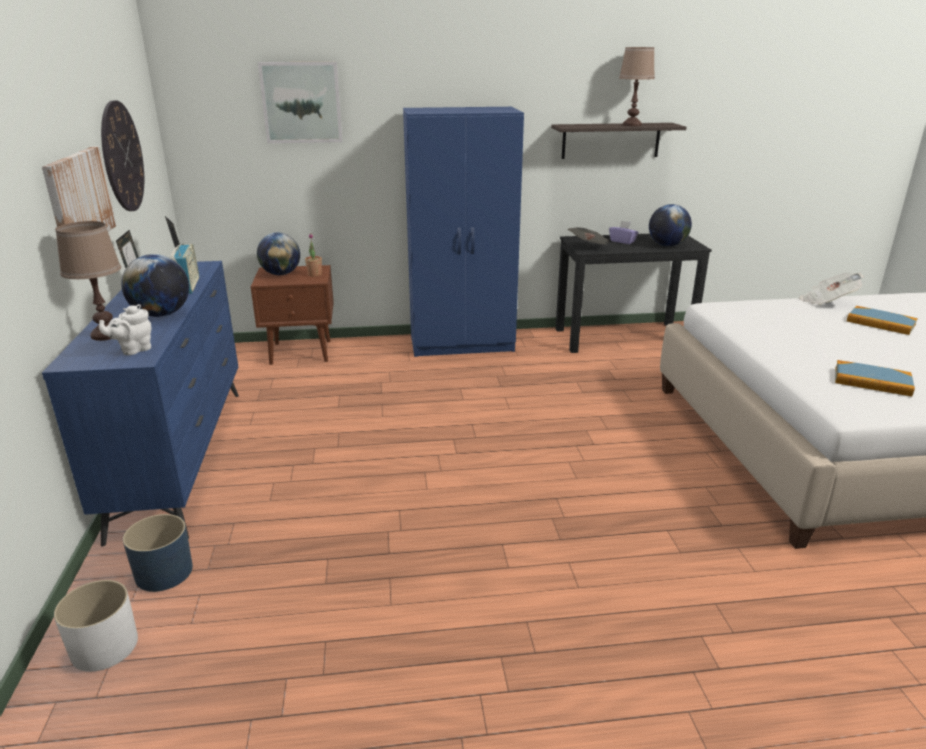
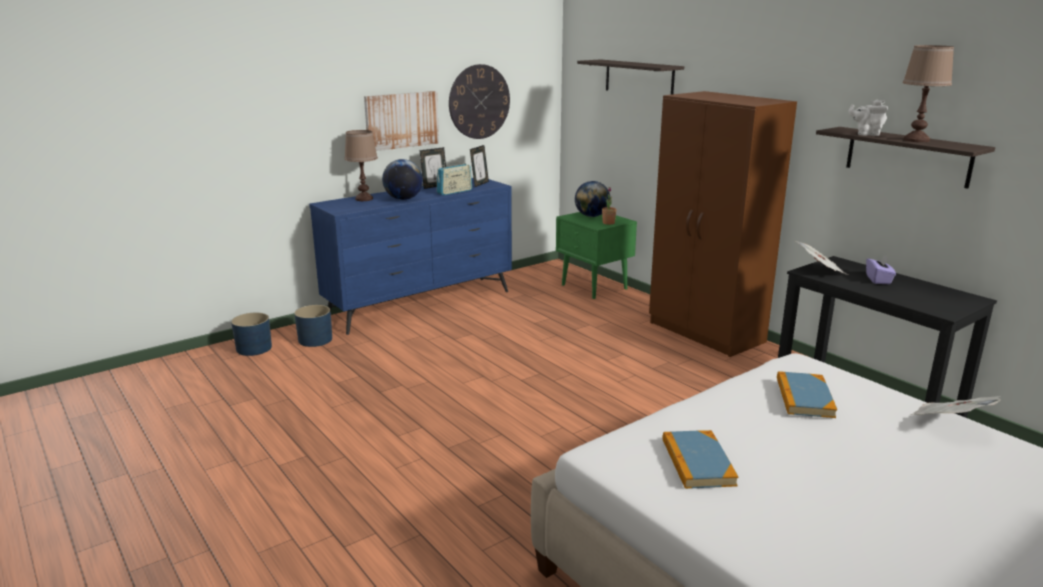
camera: 60 degrees right, 5 degrees down
(104, 646) = (254, 348): white planter -> blue planter
(133, 350) = (350, 207): white teapot -> white teapot (866, 134)
(301, 102) = (639, 78): picture -> shelf
(302, 352) = (594, 287): brown nightstand -> green nightstand
(463, 344) = (706, 333): blue wardrobe -> brown wardrobe
(667, 245) = (913, 299): globe -> none
(880, 323) = (924, 462): book -> book (804, 398)

